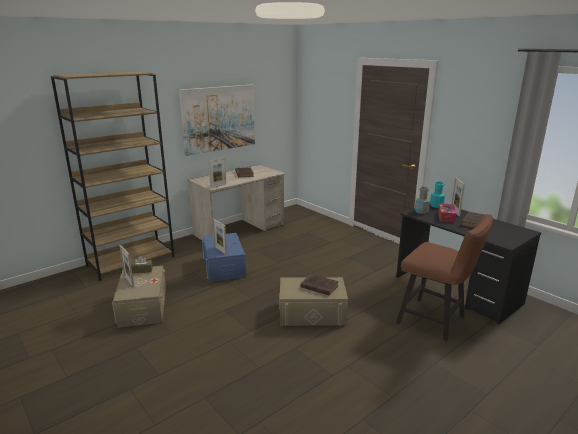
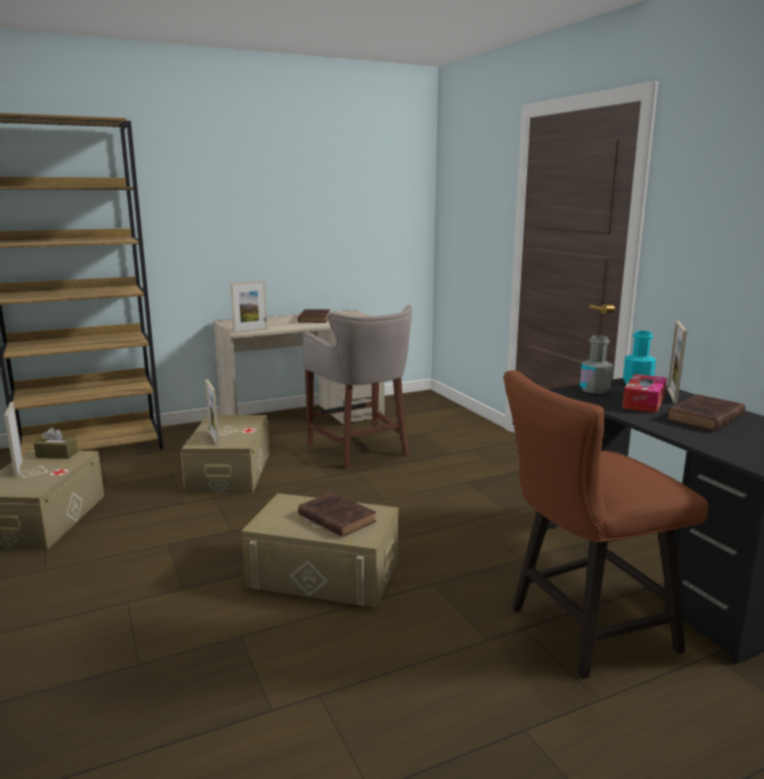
camera: 15 degrees right, 5 degrees down
(219, 118) = (277, 220): picture -> none
(224, 266) = (230, 472): blue storage box -> beige storage box
(284, 245) = (361, 449): none -> grey stool
(436, 321) = (581, 630): brown chair -> brown chair turned 105 degrees clockwise

